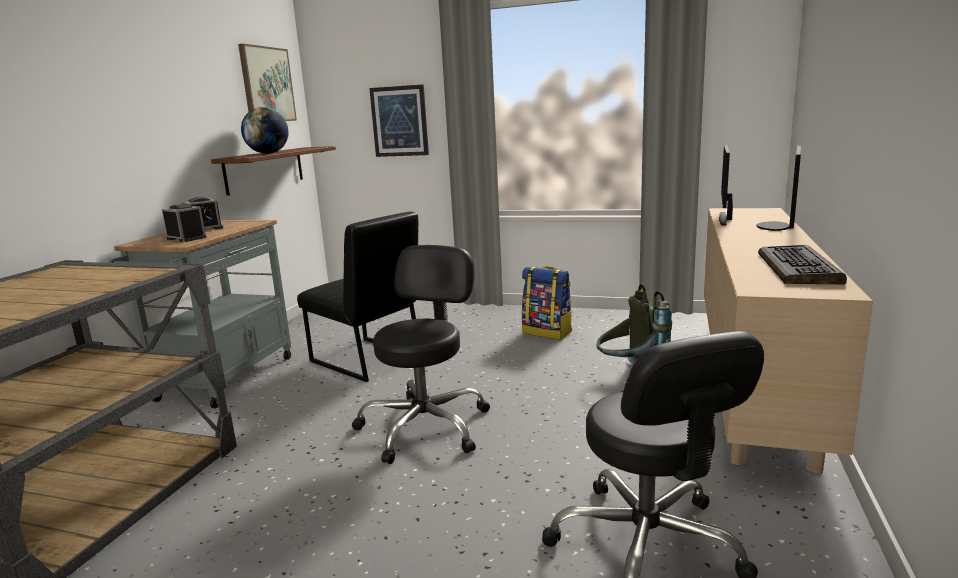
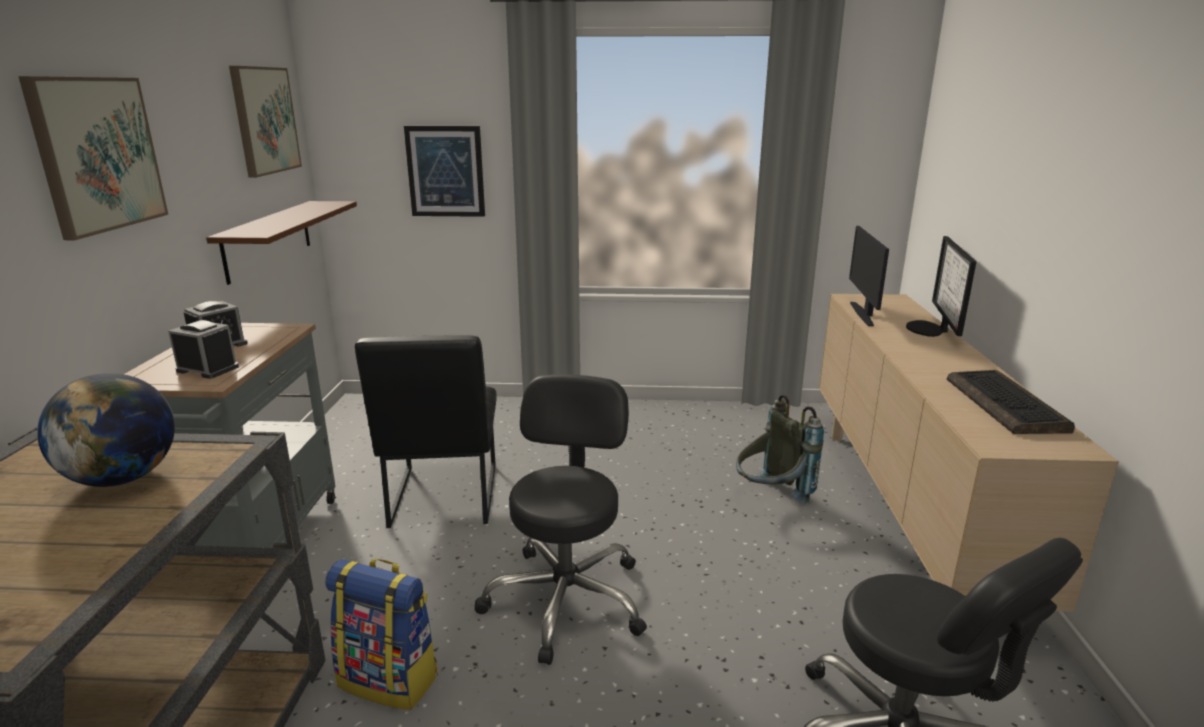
camera: 15 degrees left, 5 degrees up
(128, 91) = (97, 154): none -> picture
(268, 153) = (281, 222): globe -> globe (123, 478)
(367, 359) = (443, 496): black chair -> black chair turned 60 degrees clockwise
(547, 332) = (650, 439): backpack -> backpack (390, 679)

